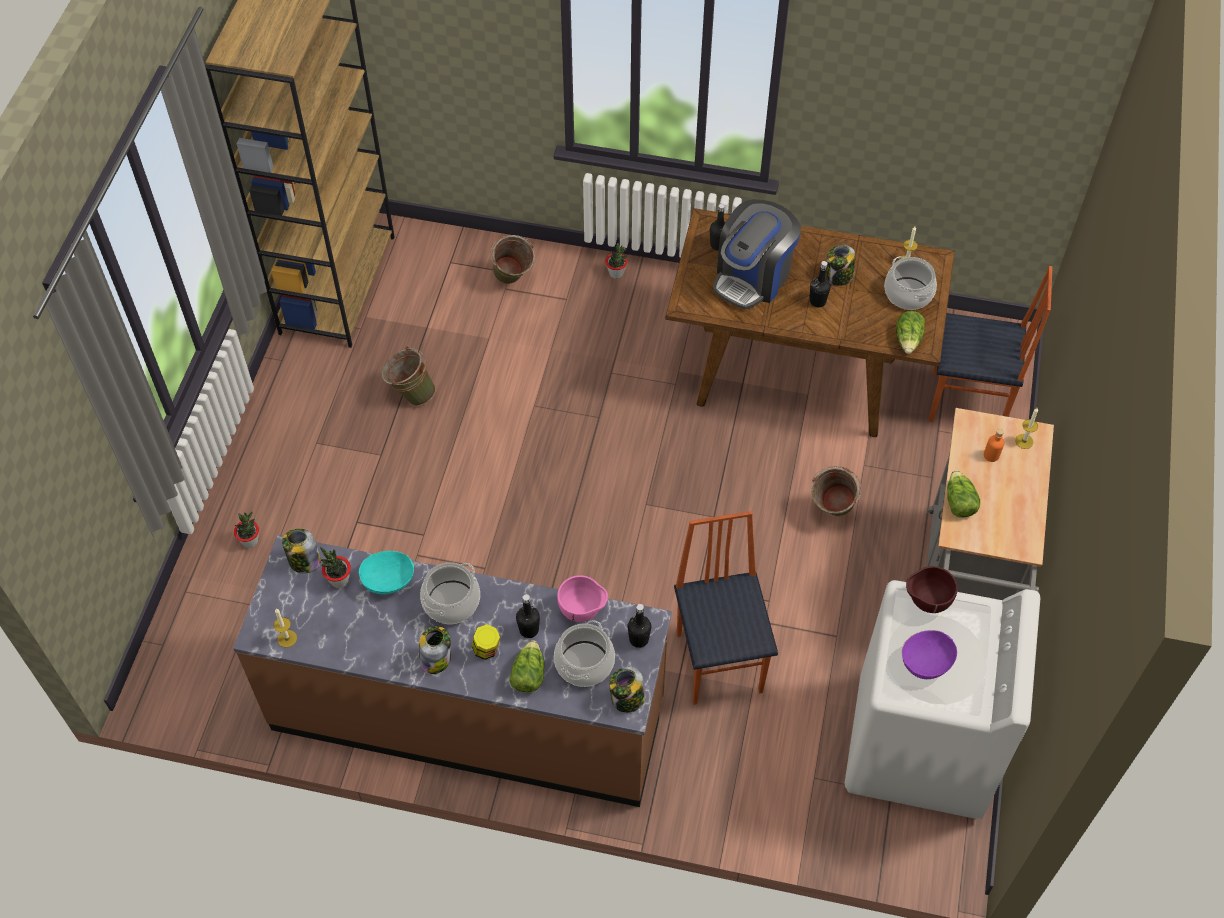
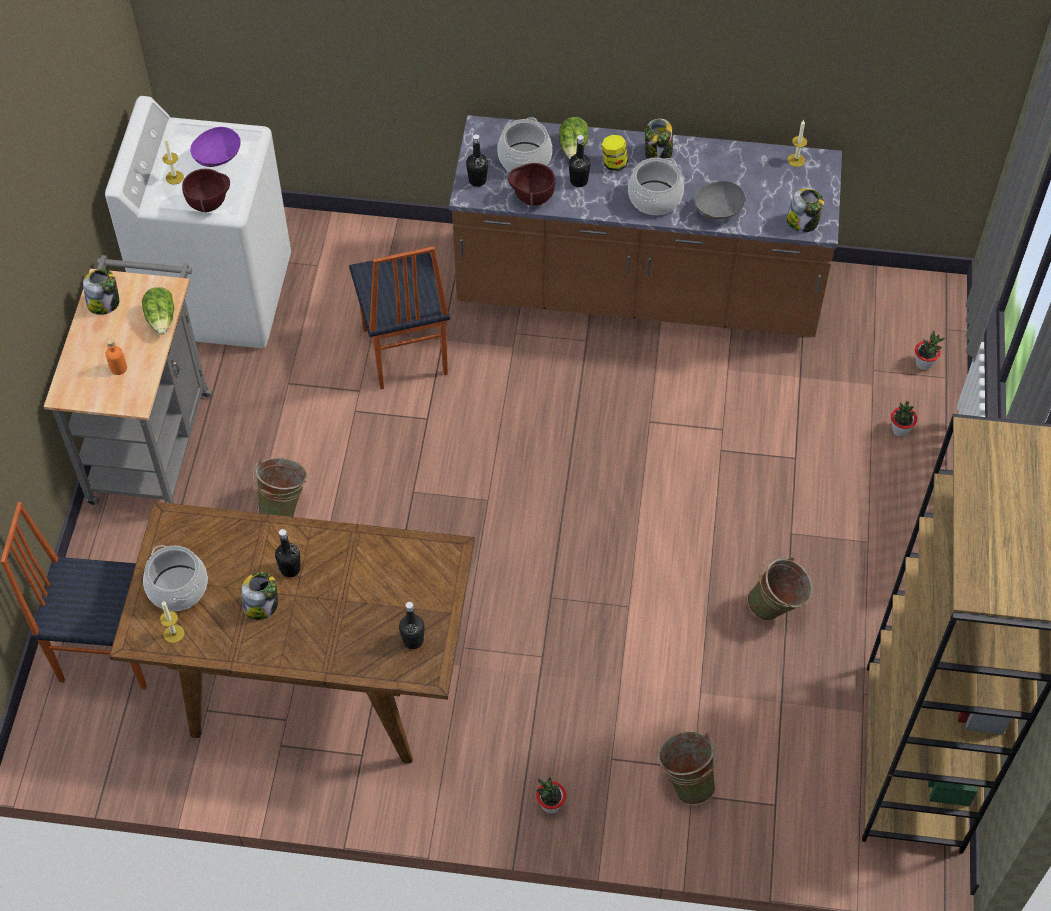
camera: 175 degrees right, 0 degrees up
(339, 580) = (764, 208): potted plant -> potted plant (923, 364)
(388, 580) = (718, 212): turquoise bowl -> grey bowl
(583, 611) = (531, 199): pink bowl -> brown bowl
(627, 699) = (483, 136): jar -> jar (104, 303)
(753, 277) = (369, 597): coffee machine -> none
(908, 340) = (186, 526): lettuce -> none
(1024, 441) = (80, 385): candle -> candle (174, 177)

